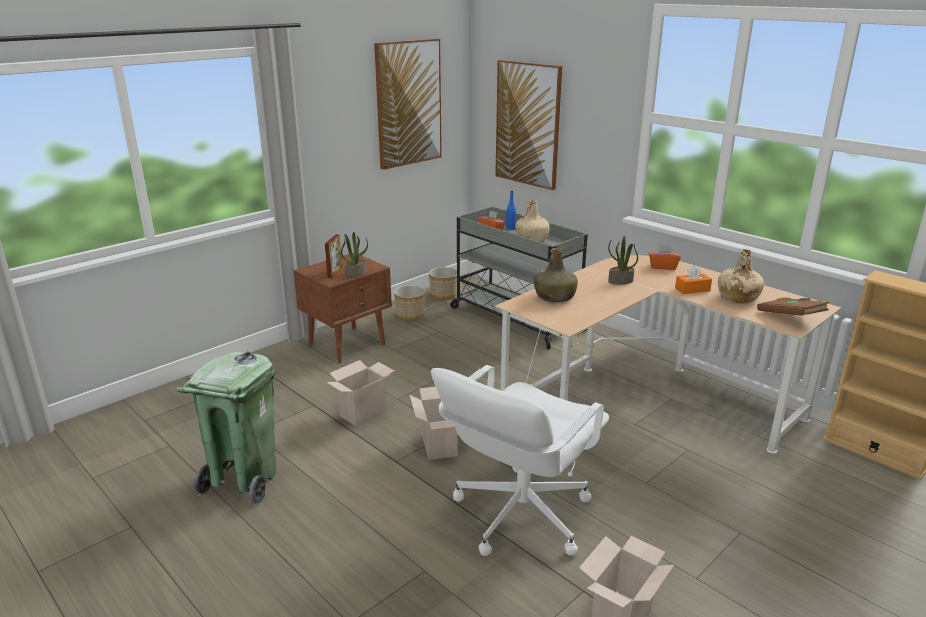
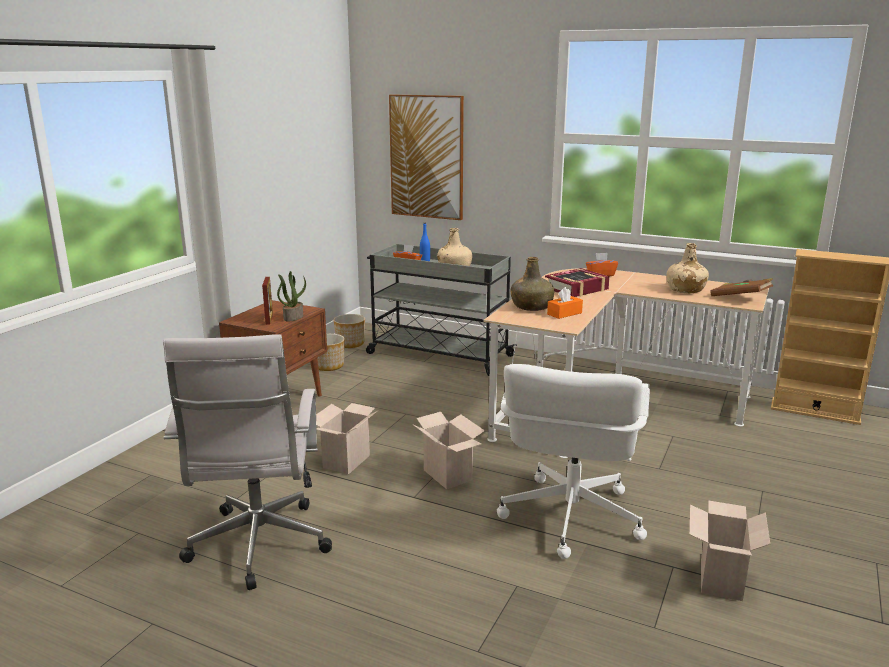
camera: 20 degrees left, 5 degrees down
(244, 480) = (258, 548): green trash can -> white office chair
(408, 103) = (305, 140): picture -> none
(620, 281) = (576, 289): potted plant -> book
(692, 289) = (643, 288): orange tissue box -> orange tissue box (564, 313)

